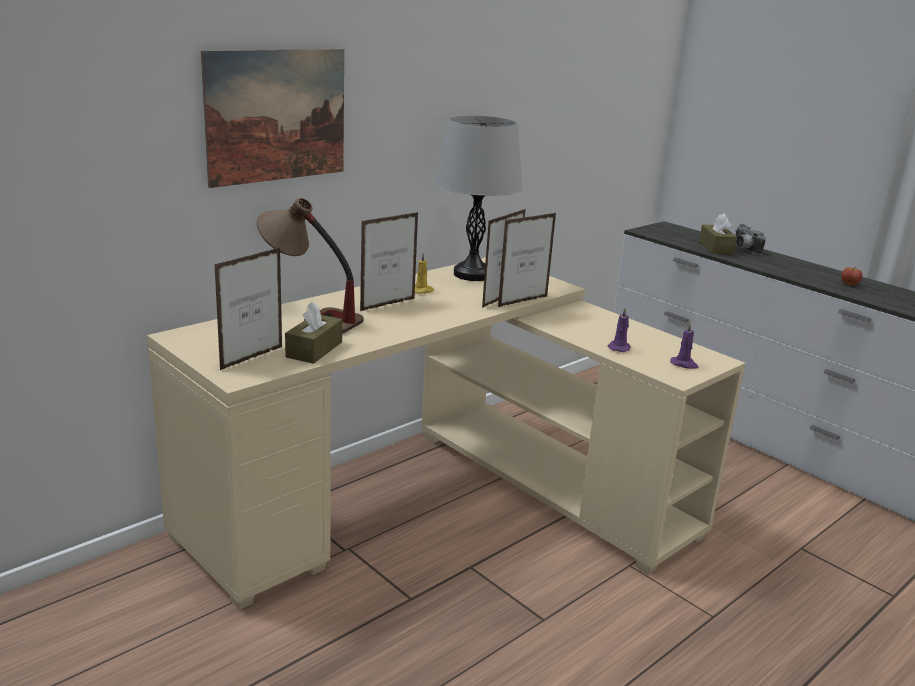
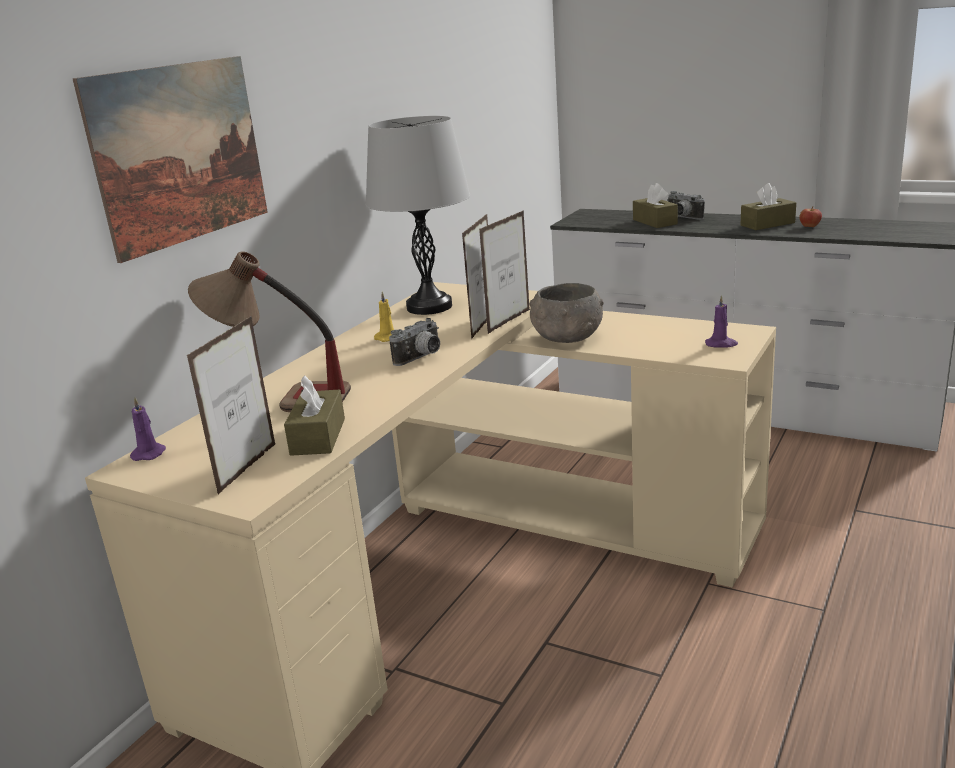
camera: 15 degrees left, 0 degrees up
(388, 304) = (362, 362): picture frame -> none
(433, 312) = (421, 358): none -> camera
(564, 327) = (566, 338): none -> grey bowl
(619, 347) = (642, 344): purple candle -> purple candle (149, 453)
(813, 273) = (767, 224): none -> brown tissue box

